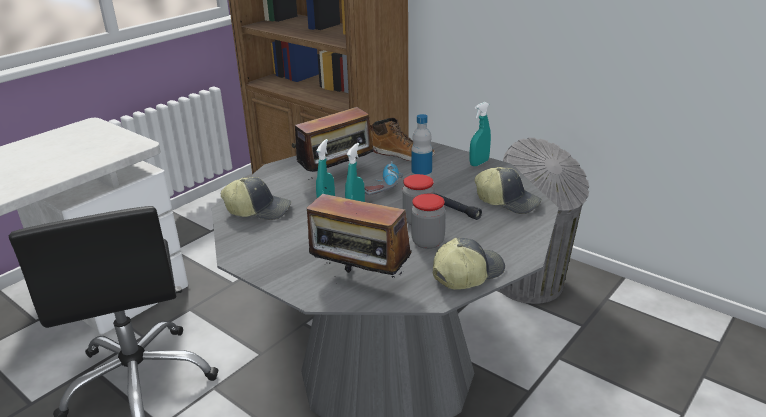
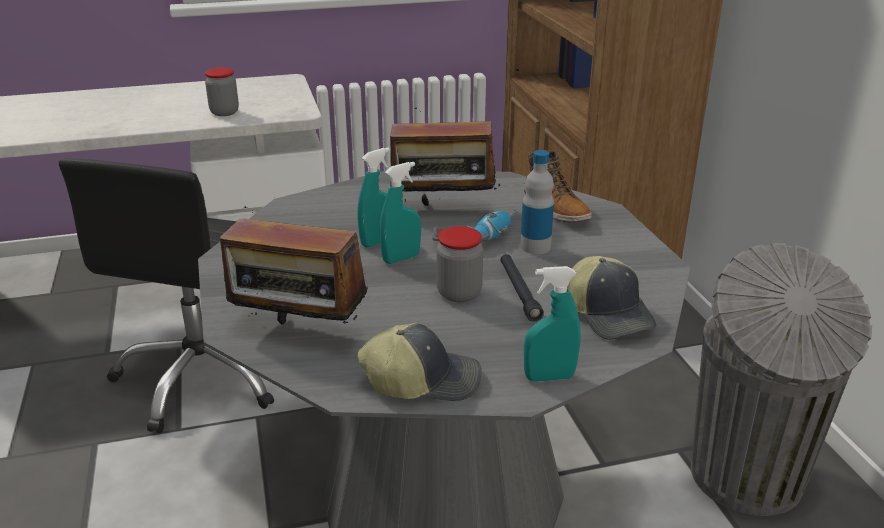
camera: 35 degrees right, 0 degrees up
(259, 210) = (312, 217): cap -> none
(359, 280) = (299, 333): radio -> radio turned 45 degrees counterclockwise
(428, 242) = (432, 323): jar -> jar (224, 112)
(479, 163) = (643, 252): turquoise spray bottle -> turquoise spray bottle (549, 377)

